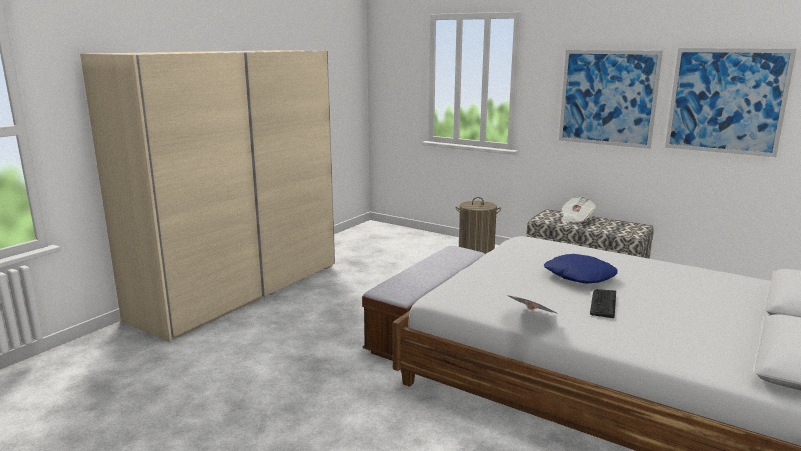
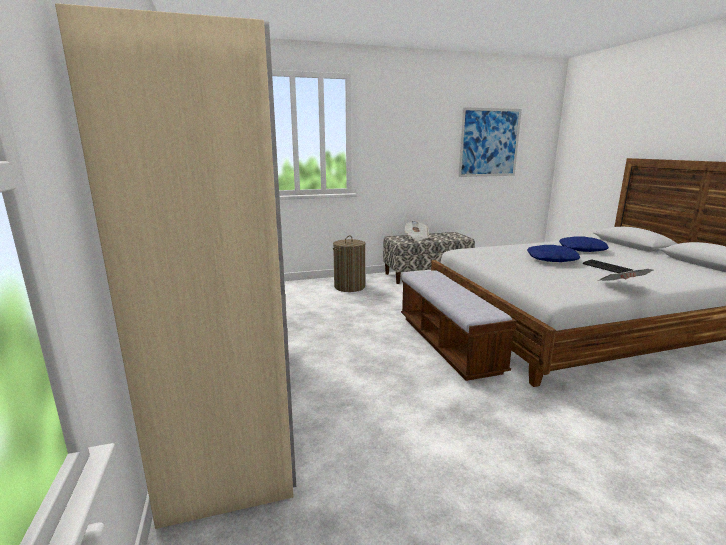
camera: 50 degrees left, 0 degrees up
(607, 98) = (421, 144): picture -> none
(676, 283) = (582, 249): none -> blue pillow

